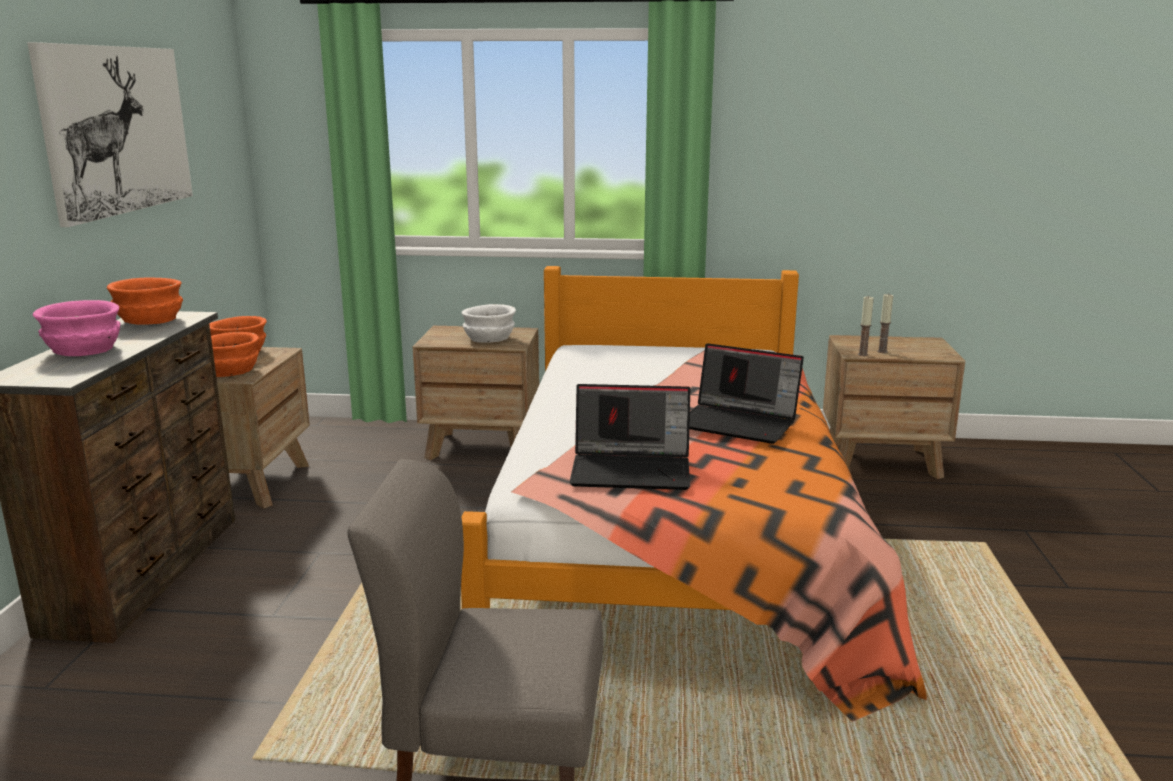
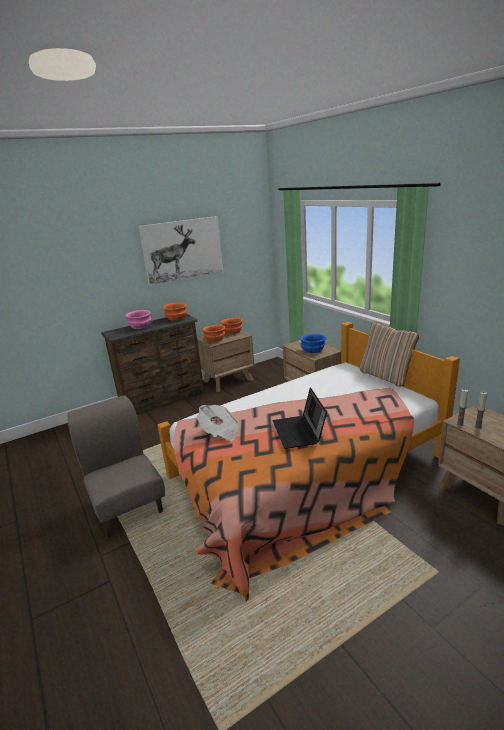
camera: 55 degrees right, 5 degrees up
(489, 339) = (312, 350): white bowl -> blue bowl
(632, 469) = (220, 432): laptop -> newspaper
(664, 343) = (386, 376): none -> beige pillow

